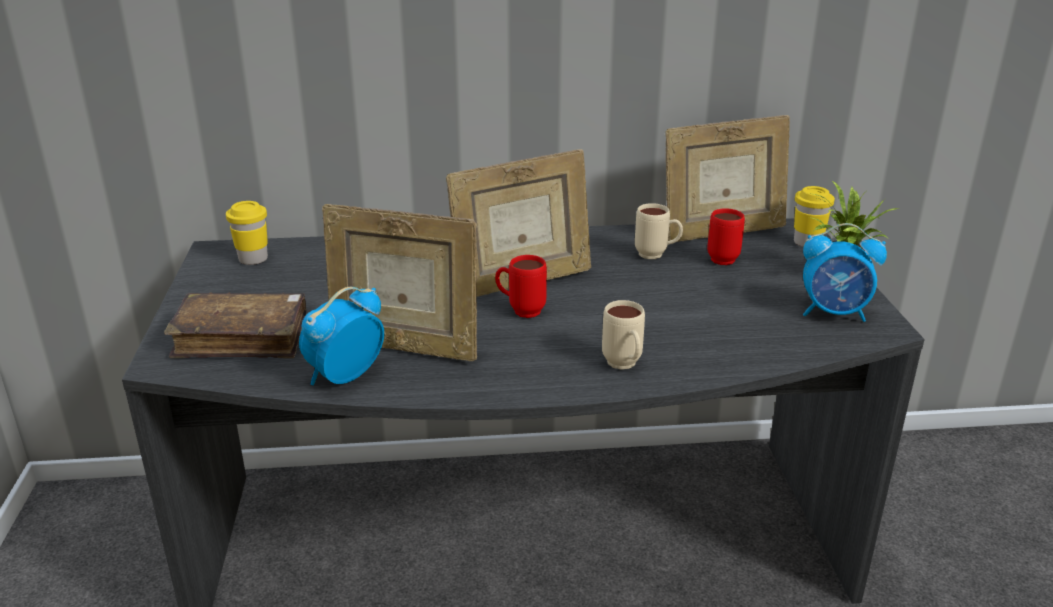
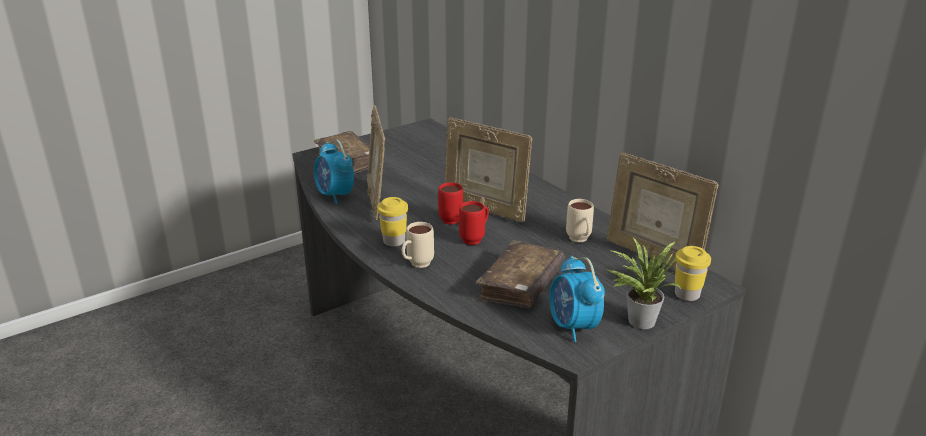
camera: 60 degrees right, 0 degrees up
(253, 259) = (427, 136): yellow cup -> yellow cup (394, 241)
(344, 377) = (335, 196): alarm clock -> alarm clock turned 135 degrees counterclockwise
(719, 257) = (608, 264): red mug -> red mug (475, 239)
(728, 315) = (520, 285): none -> brown book

